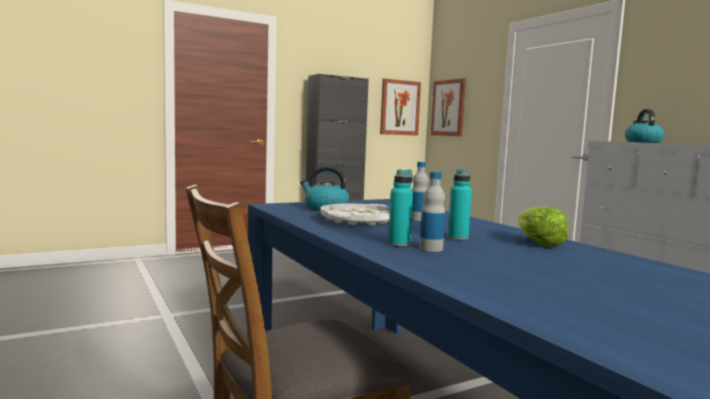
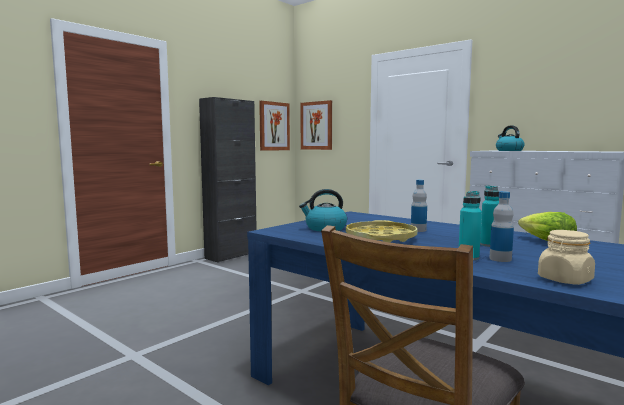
camera: 20 degrees left, 0 degrees up
(358, 220) = (380, 238): white tray -> yellow tray
(446, 271) = (565, 280): none -> beige jar

